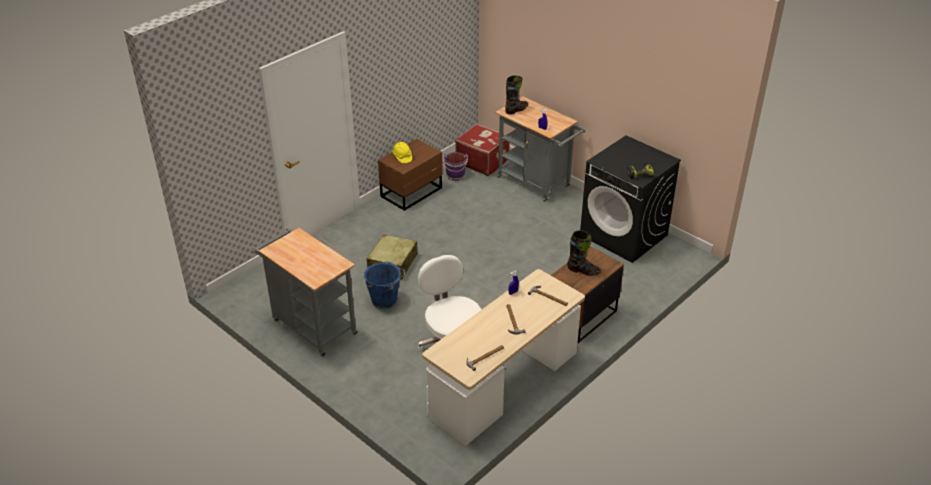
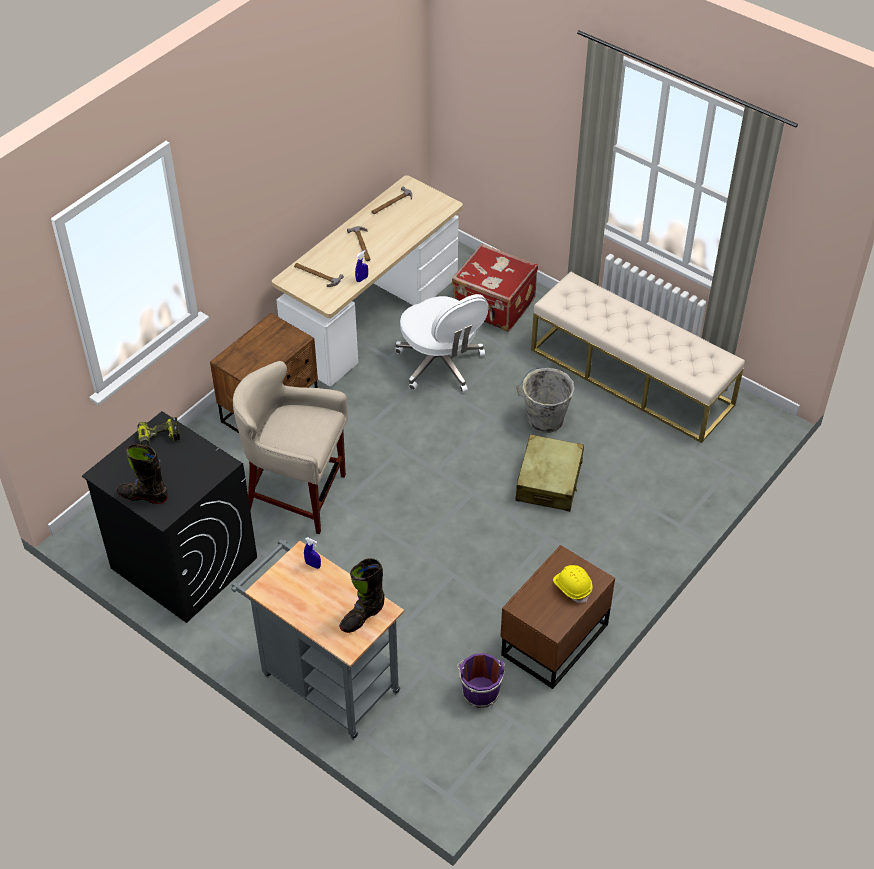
camera: 175 degrees right, 10 degrees up
(311, 325) = (631, 377): grey cart -> beige bench
(385, 300) = (543, 420): blue bucket -> grey bucket
(482, 161) = (432, 738): red suitcase -> red suitcase (493, 306)
(558, 265) = (297, 495): none -> beige stool
(583, 271) = (267, 347): black boot -> black boot (143, 496)

